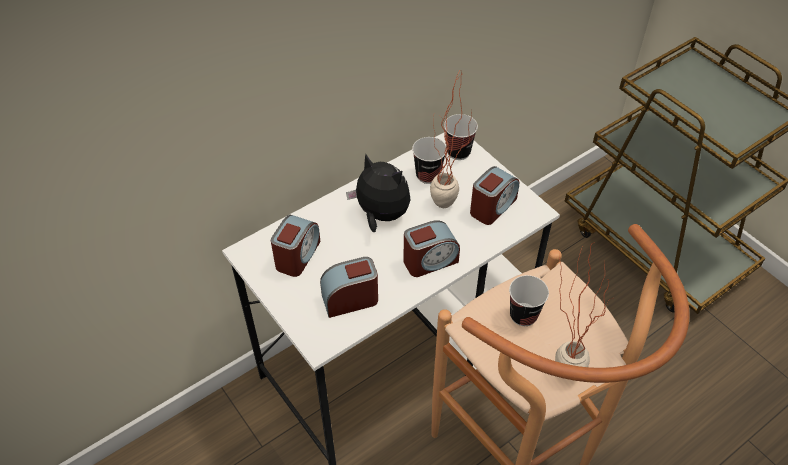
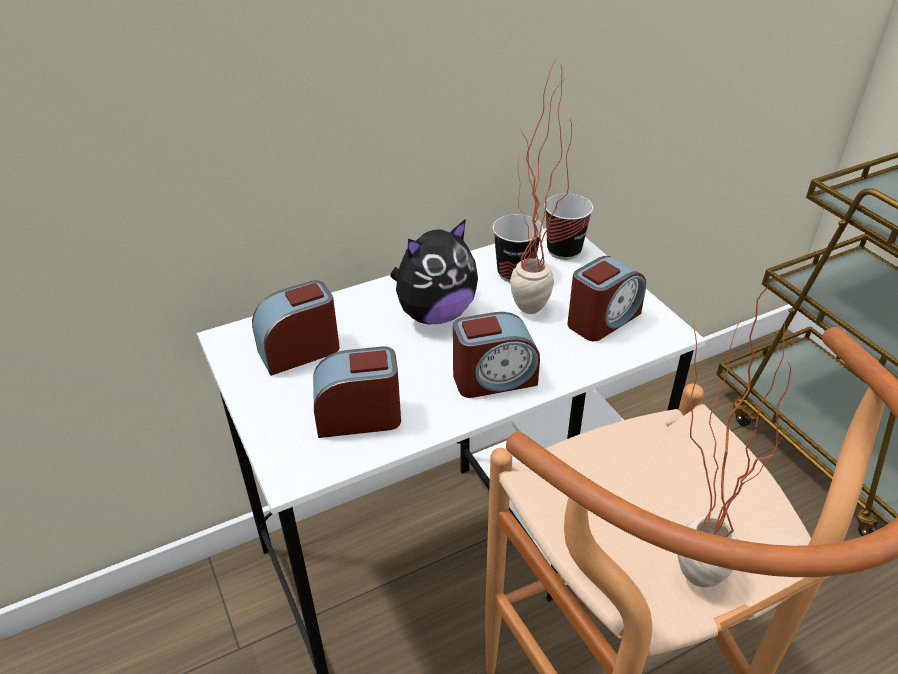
camera: 10 degrees right, 10 degrees down
(297, 256) = (299, 351): alarm clock -> alarm clock turned 150 degrees counterclockwise
(381, 215) = (435, 314): plush toy -> plush toy turned 105 degrees clockwise
(523, 315) = (632, 475): cup -> none

